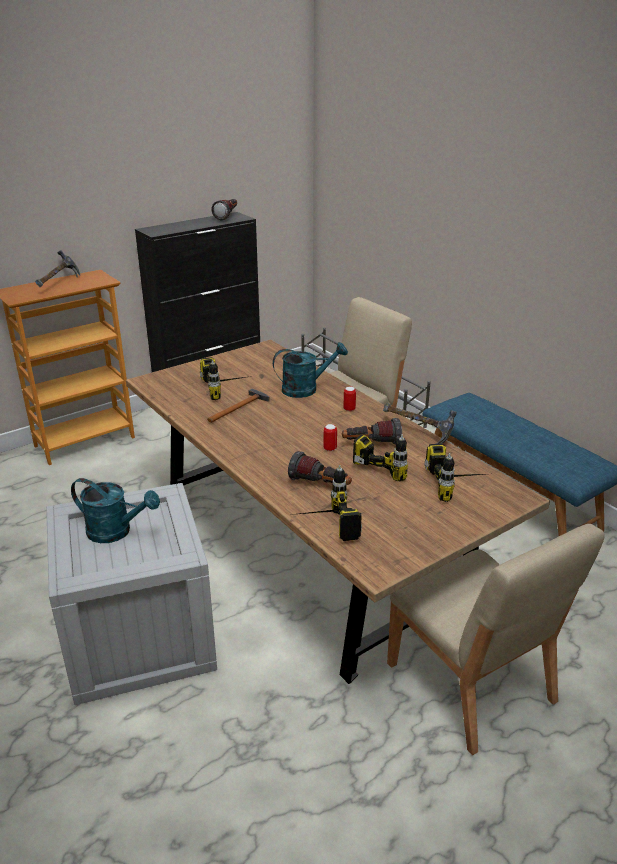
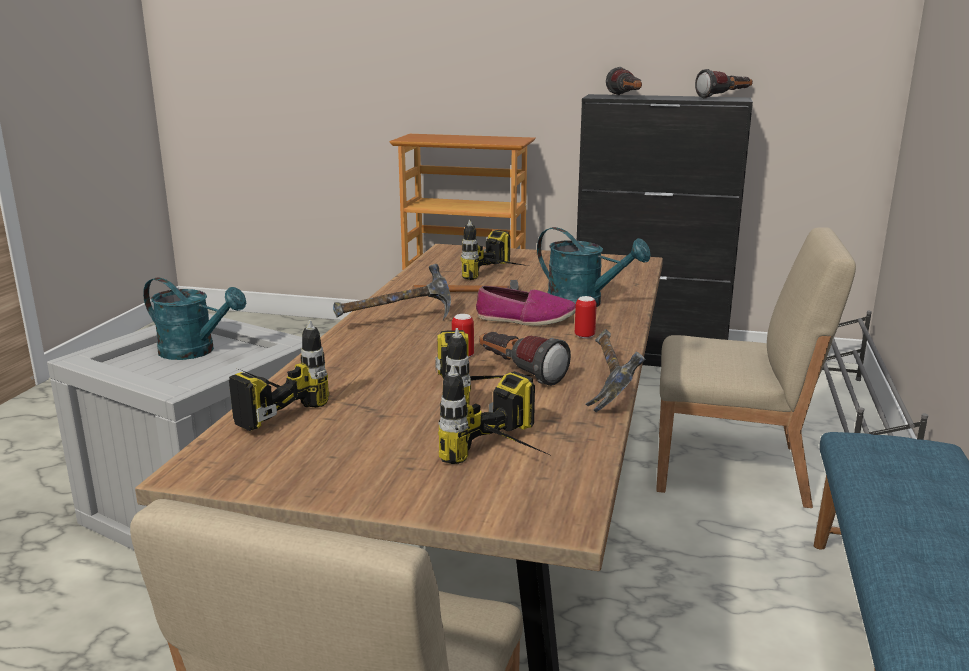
camera: 50 degrees right, 10 degrees down
(58, 284) = (467, 138): hammer -> hammer (397, 322)
(116, 532) = (195, 352): turquoise watering can -> turquoise watering can turned 45 degrees counterclockwise
(304, 412) = (525, 319): none -> shoe
(320, 485) = (365, 377): flashlight -> flashlight (626, 97)

